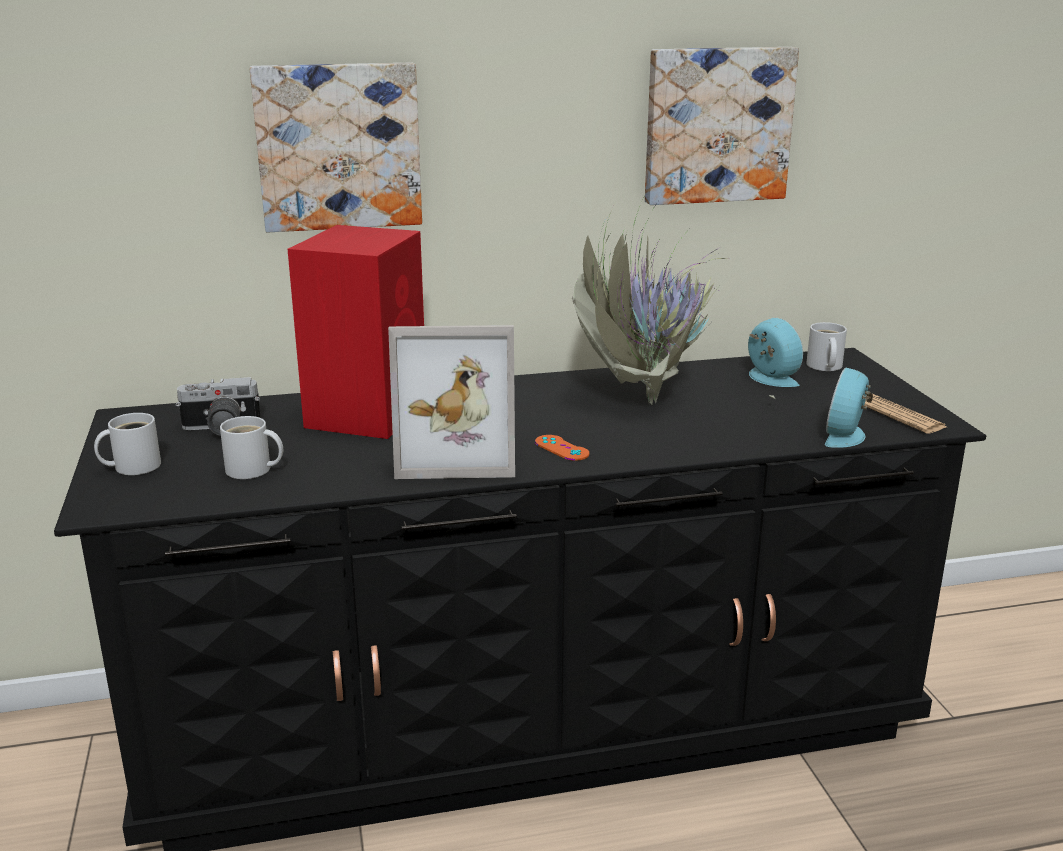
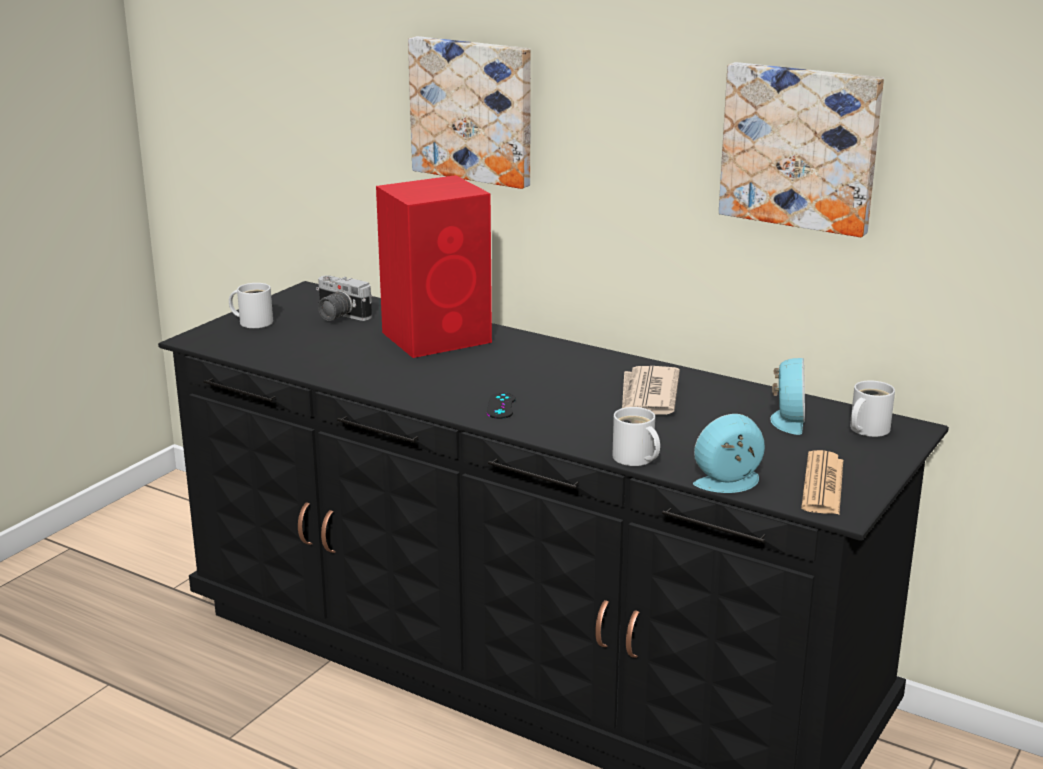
camera: 45 degrees right, 0 degrees up
(252, 470) = (302, 347): white mug -> white mug (634, 459)
(456, 453) = (430, 383): picture frame -> none
(561, 448) = (501, 406): orange game controller -> black game controller
(646, 397) = (648, 396): potted plant -> newspaper

